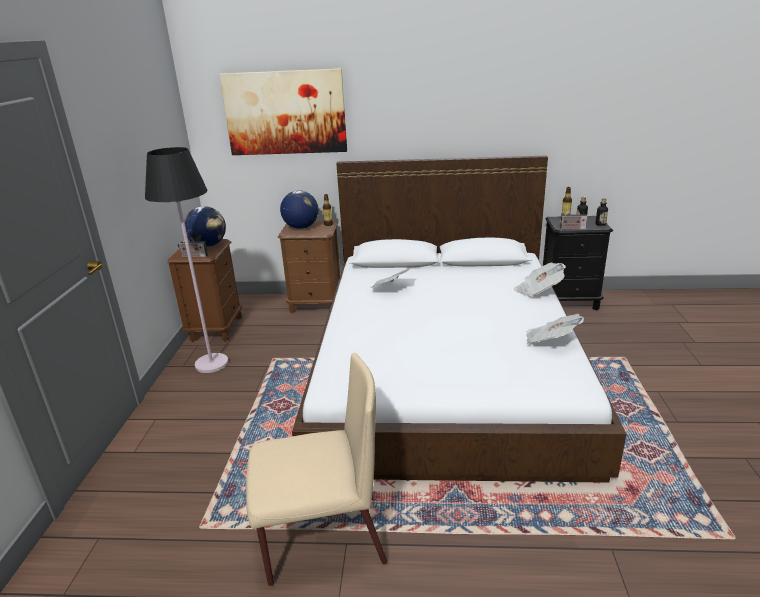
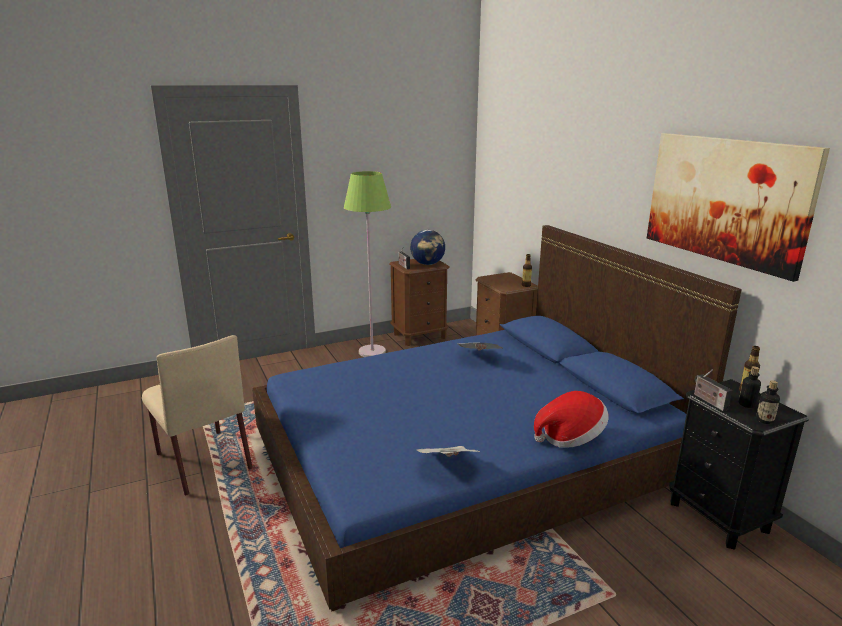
camera: 60 degrees right, 5 degrees down
(212, 363) = (372, 352): black floor lamp -> green floor lamp
(285, 113) = (527, 166): picture -> picture (726, 200)
(301, 227) = (504, 279): globe -> none
(445, 364) = (466, 455): white bed -> blue bed
(538, 291) = (570, 437): newspaper -> hat

